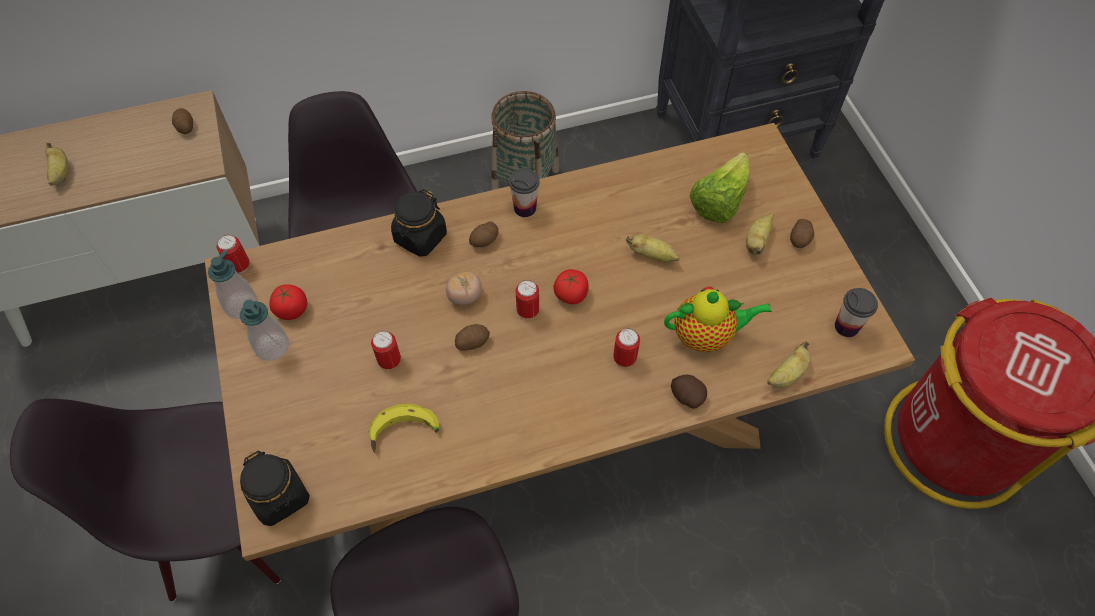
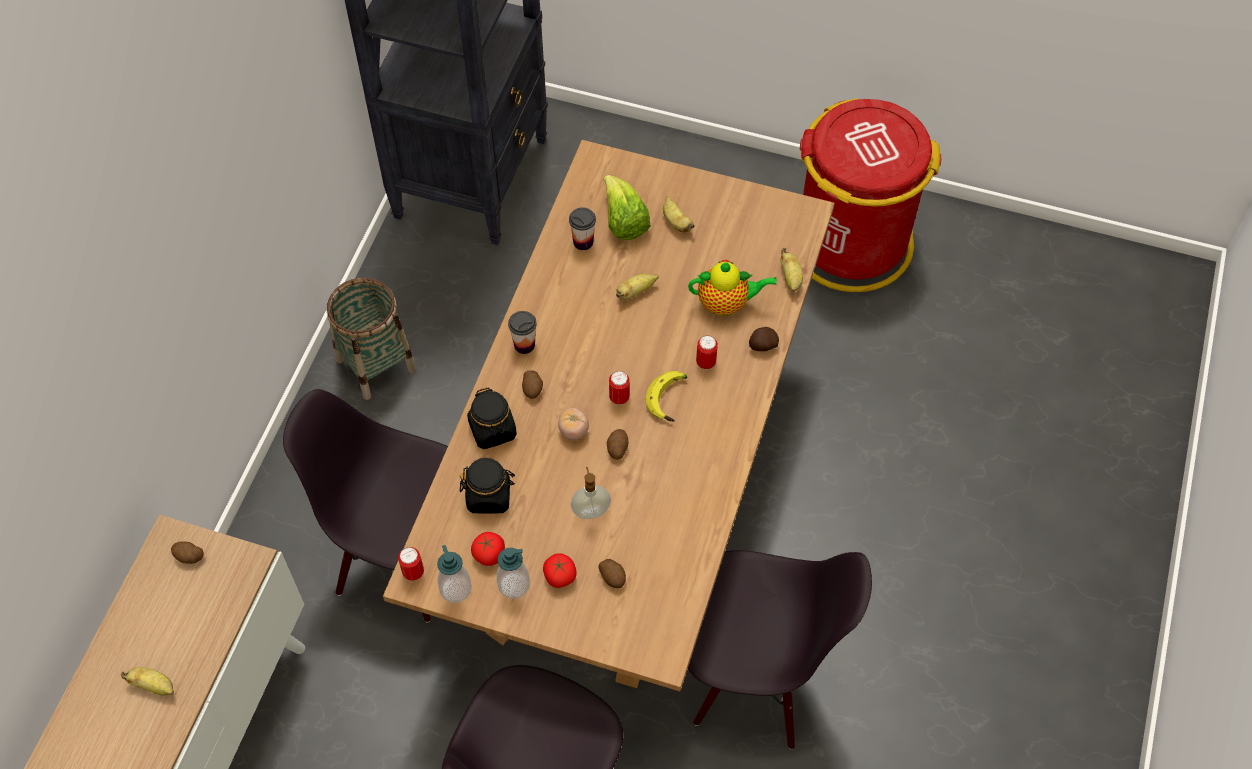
camera: 55 degrees left, 0 degrees up
(280, 497) = (650, 640): black jar -> black jar (489, 496)
(389, 361) = (591, 511): can -> soap dispenser
(404, 434) = (660, 533): banana -> banana (670, 399)
(571, 294) = (627, 362): tomato -> tomato (560, 576)
(706, 336) = (726, 304): teapot -> teapot turned 60 degrees clockwise
(800, 239) = (695, 197): potato -> potato (613, 577)
(846, 326) = (782, 220): cup -> cup (583, 242)

